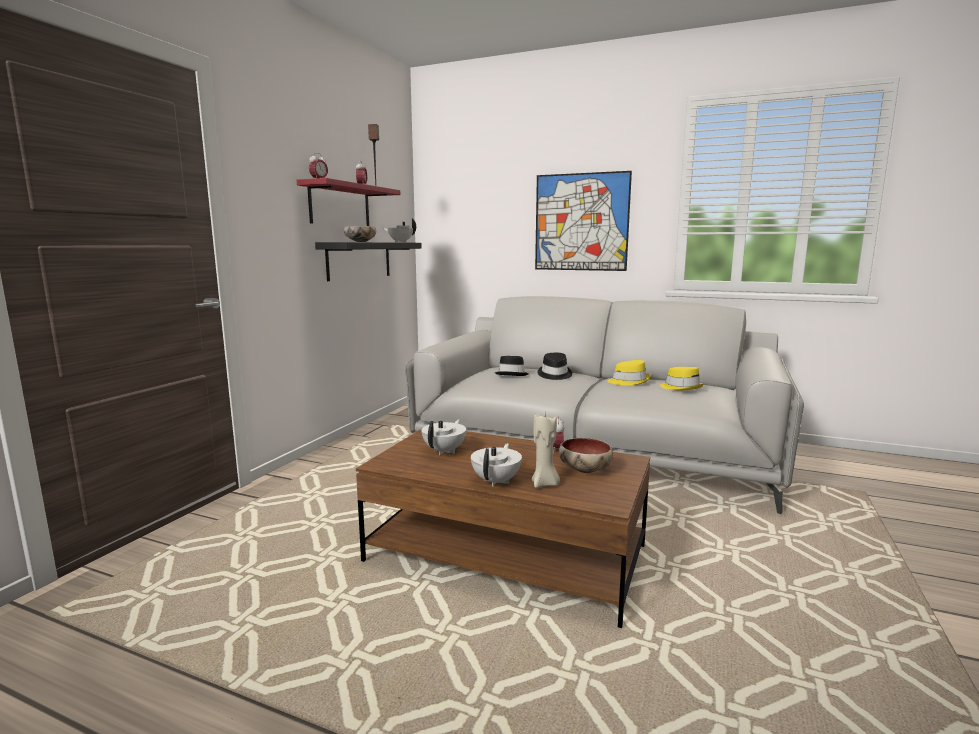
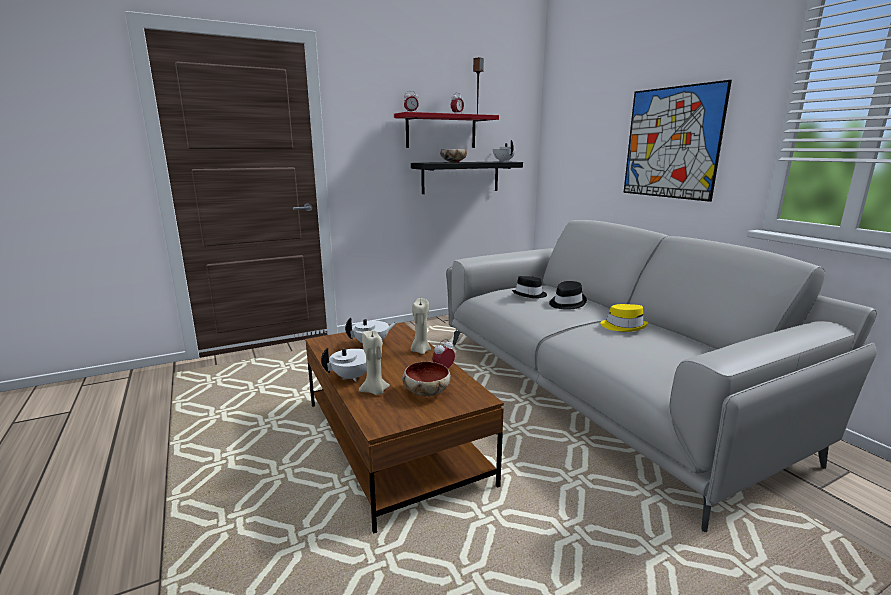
camera: 40 degrees right, 5 degrees up
(503, 442) = (420, 351): none -> beige candle
(681, 387) = (666, 347): yellow hat -> none

